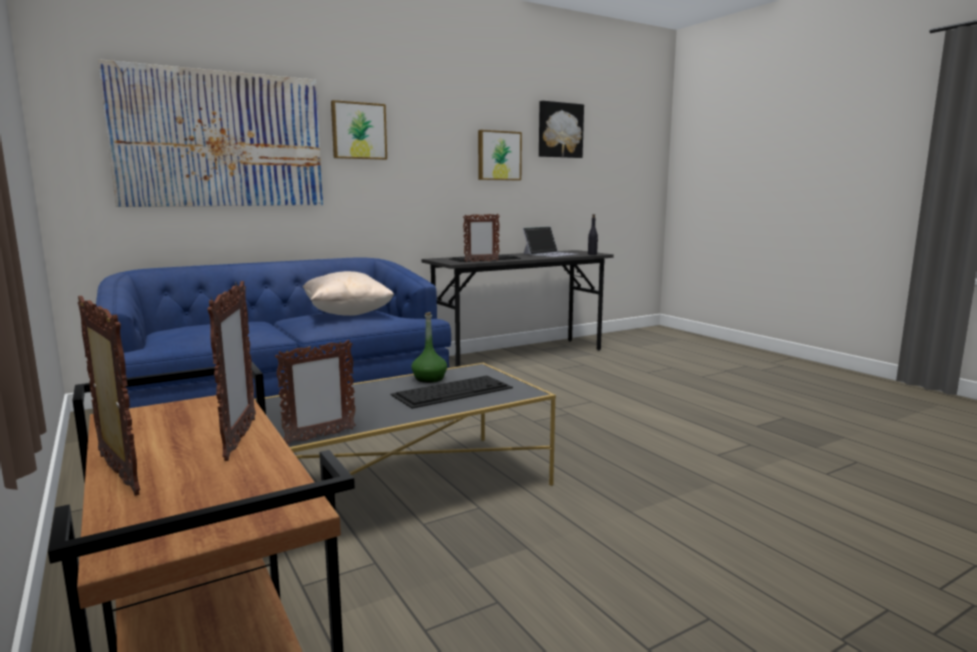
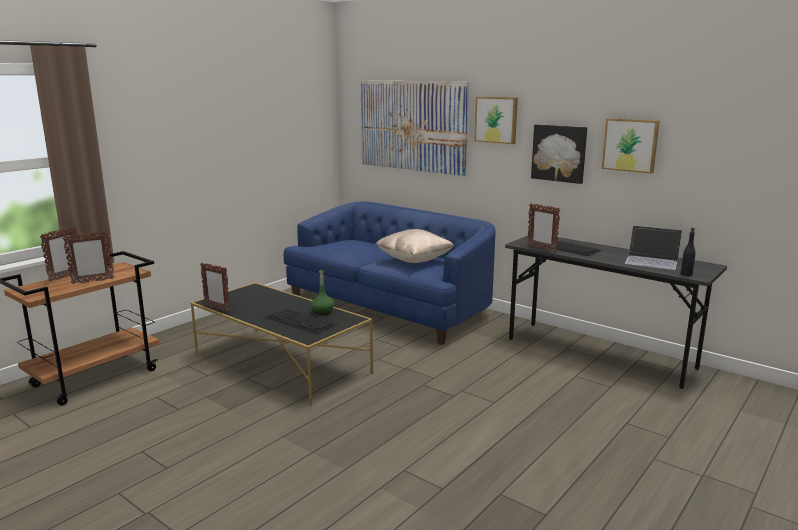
camera: 70 degrees right, 5 degrees up
(559, 130) = (722, 117): picture -> picture (559, 153)

